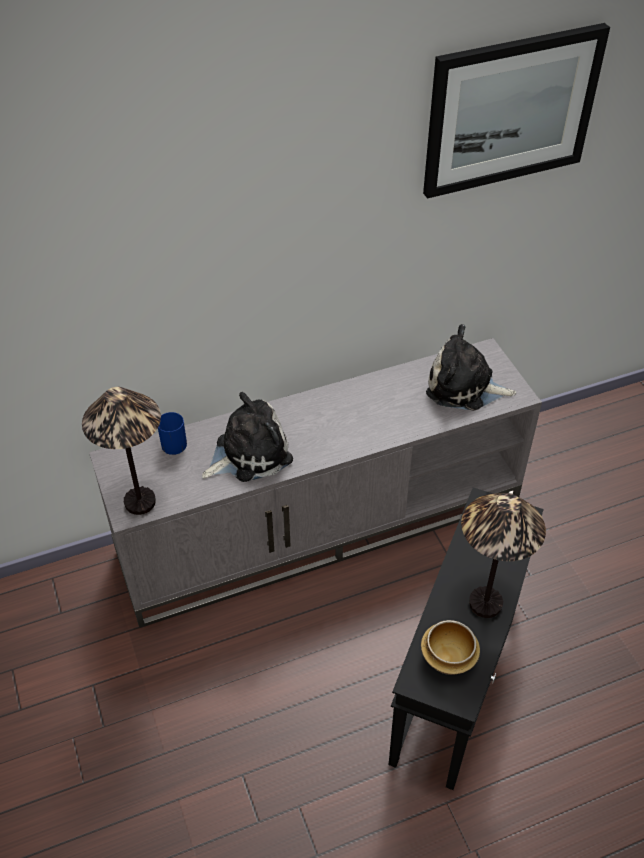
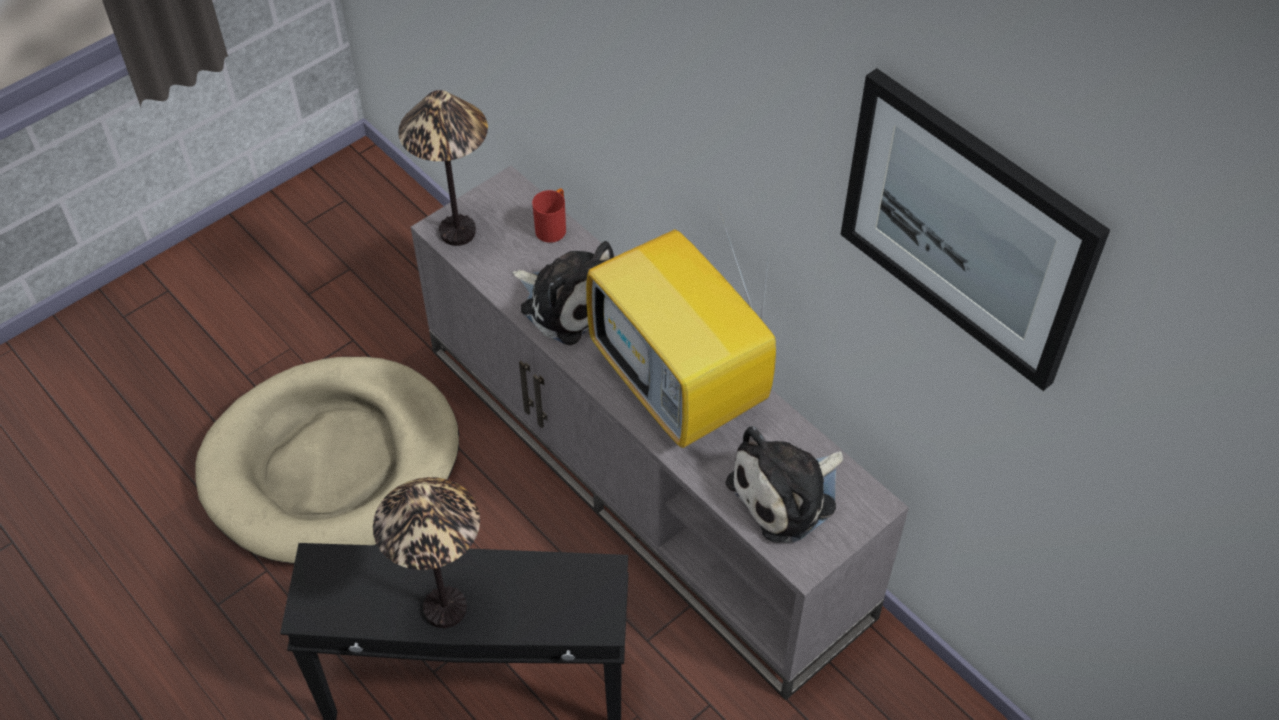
camera: 70 degrees right, 5 degrees up
(170, 442) = (553, 227): blue mug -> red mug
(215, 730) = (332, 464): none -> beige dog bed
(356, 412) = (682, 386): none -> television
(447, 658) = (356, 585): bowl -> none
(464, 387) = (787, 494): plush toy -> plush toy turned 120 degrees counterclockwise

